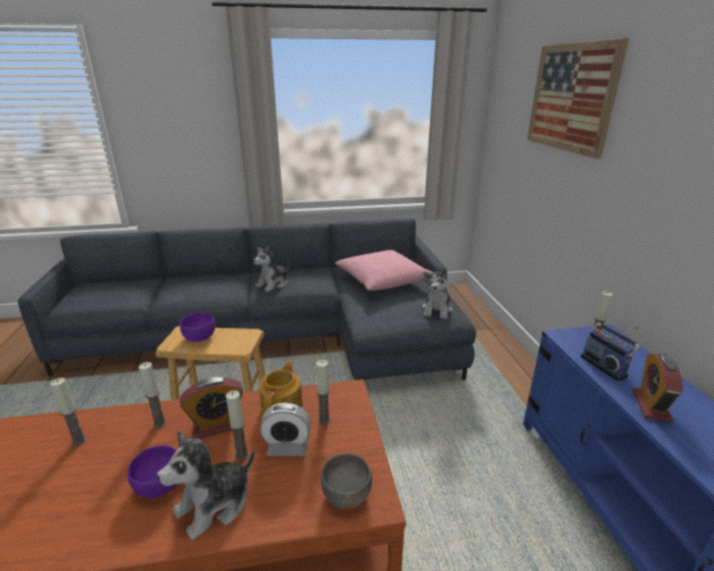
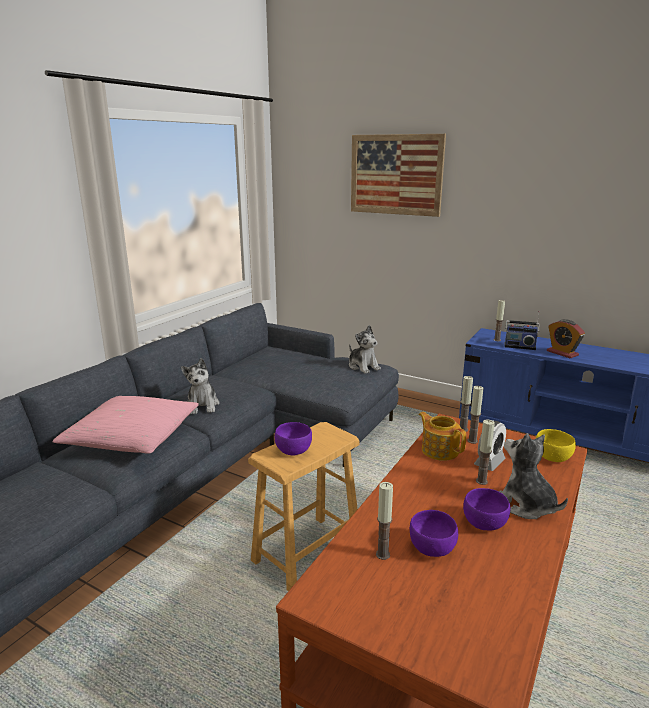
camera: 50 degrees left, 5 degrees down
(100, 465) = (432, 548): none -> purple bowl
(159, 423) = (401, 507): candle -> candle (463, 429)
(214, 505) = (526, 505): plush toy -> plush toy turned 150 degrees clockwise
(217, 426) = (434, 482): alarm clock -> none
(346, 495) = (553, 457): grey bowl -> yellow bowl
(382, 280) = (286, 364): pink pillow -> pink pillow (132, 437)

